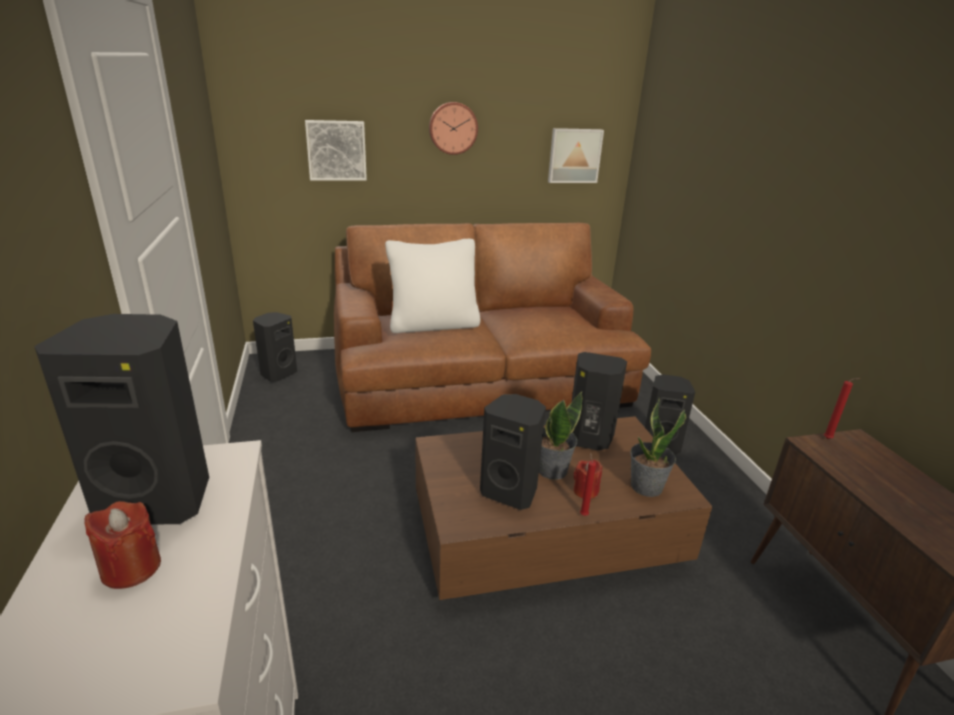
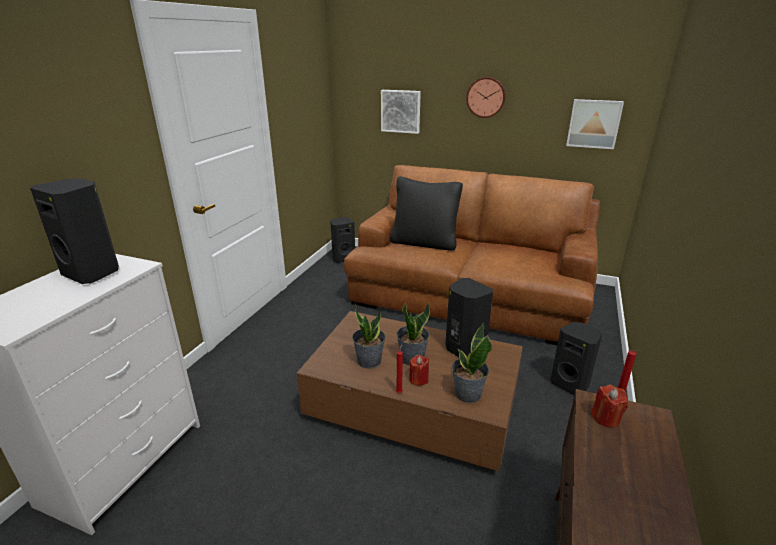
camera: 35 degrees right, 0 degrees up
(131, 568) = (49, 294): red candle -> red candle (606, 418)
(433, 325) = (424, 243): white pillow -> black pillow
(510, 491) = (369, 361): black speaker -> potted plant

